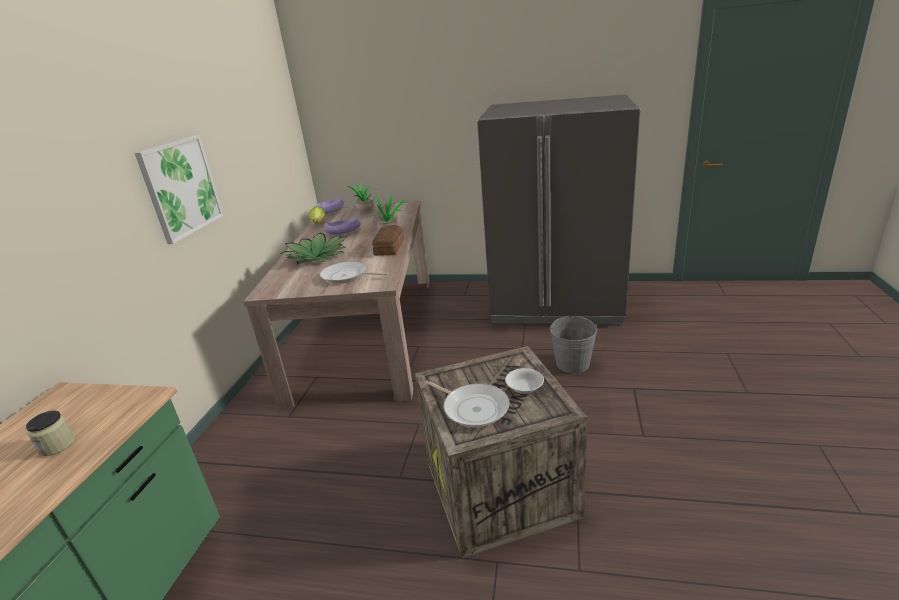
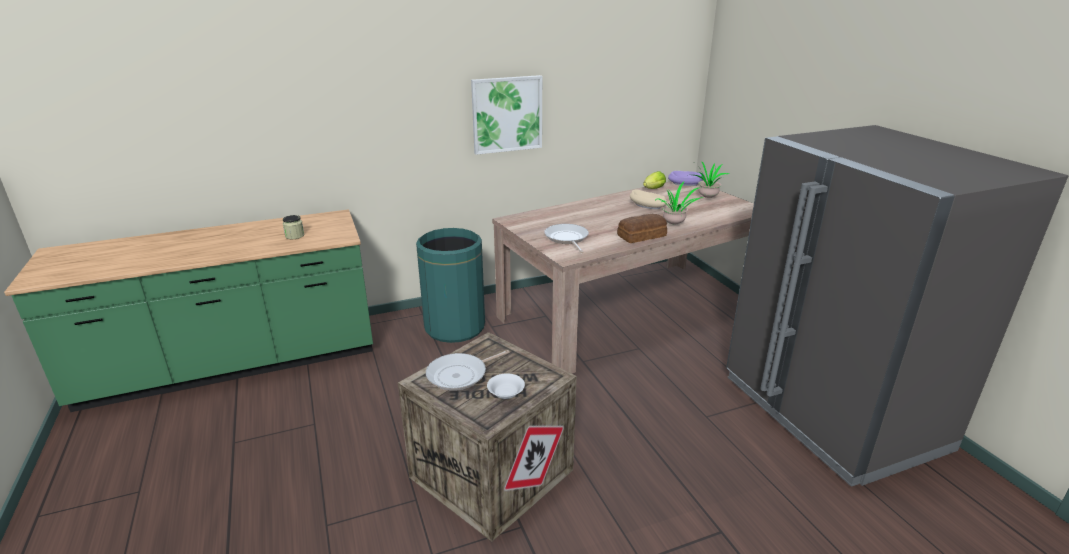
camera: 55 degrees right, 0 degrees up
(255, 443) = (454, 327): none -> green trash can
(317, 256) = (589, 214): potted plant -> none
(343, 233) = (647, 206): purple bowl -> beige bowl
(473, 408) = (460, 375): frying pan -> frying pan turned 45 degrees clockwise
(572, 364) = (718, 465): grey bucket -> none

